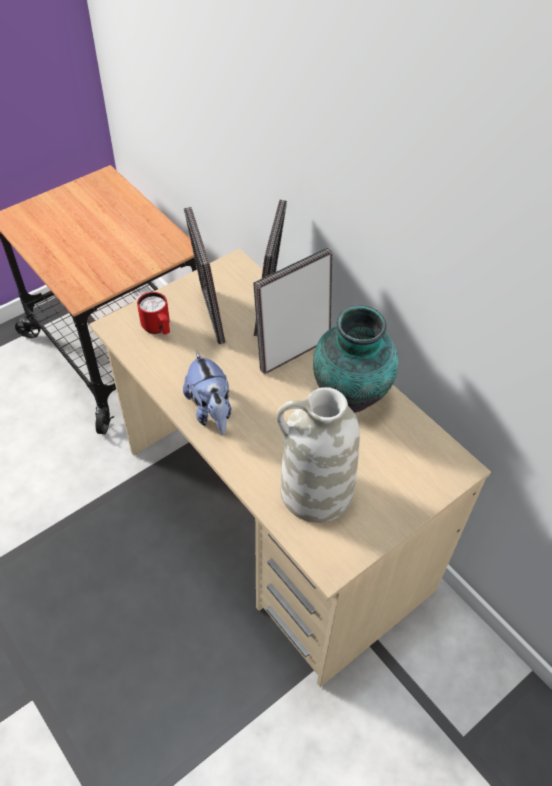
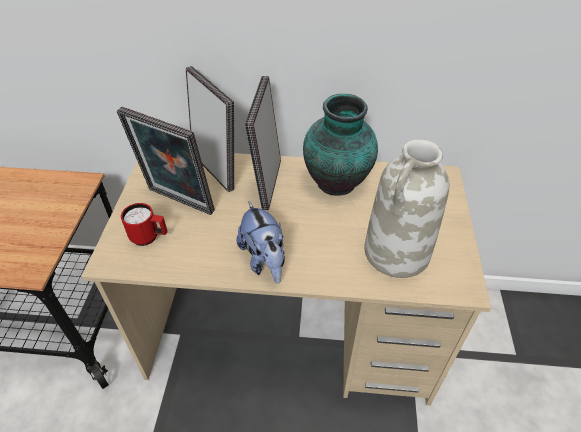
camera: 45 degrees left, 5 degrees down
(211, 411) = (264, 260): plush toy -> plush toy turned 45 degrees clockwise

